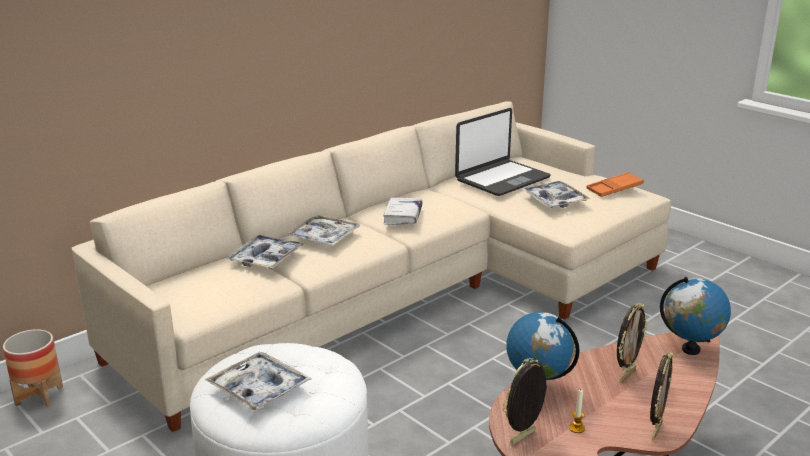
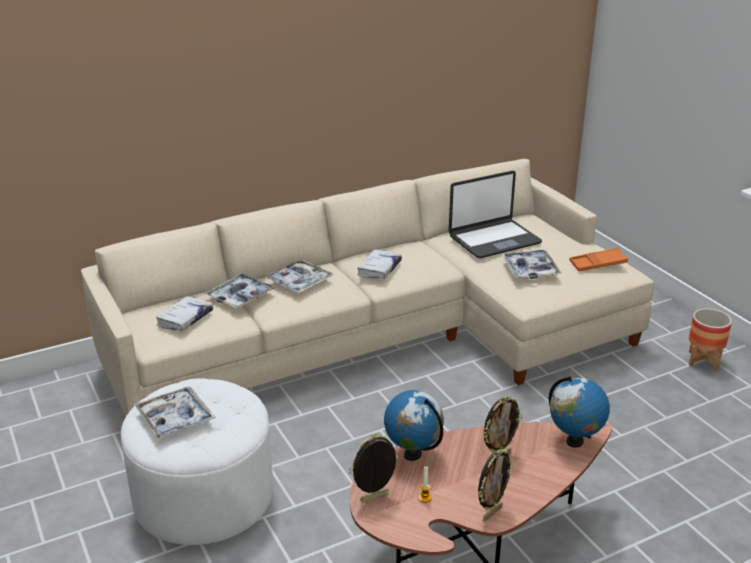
camera: 15 degrees right, 5 degrees up
(39, 395) = (49, 386): planter -> planter (703, 360)
(214, 287) = (185, 319): none -> white book

